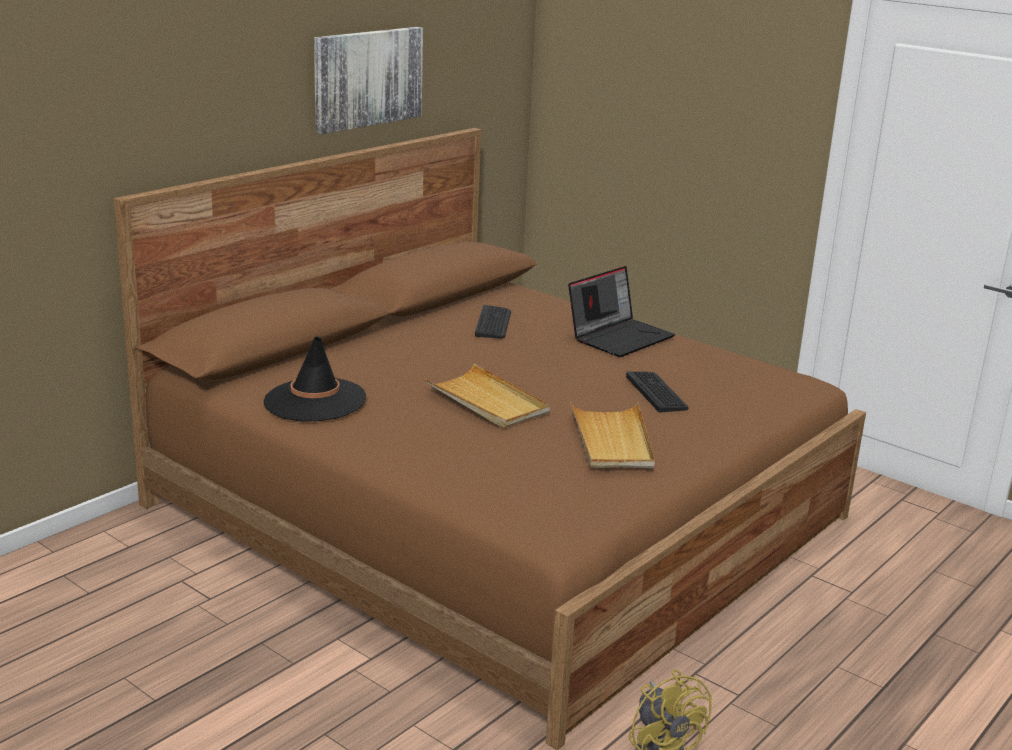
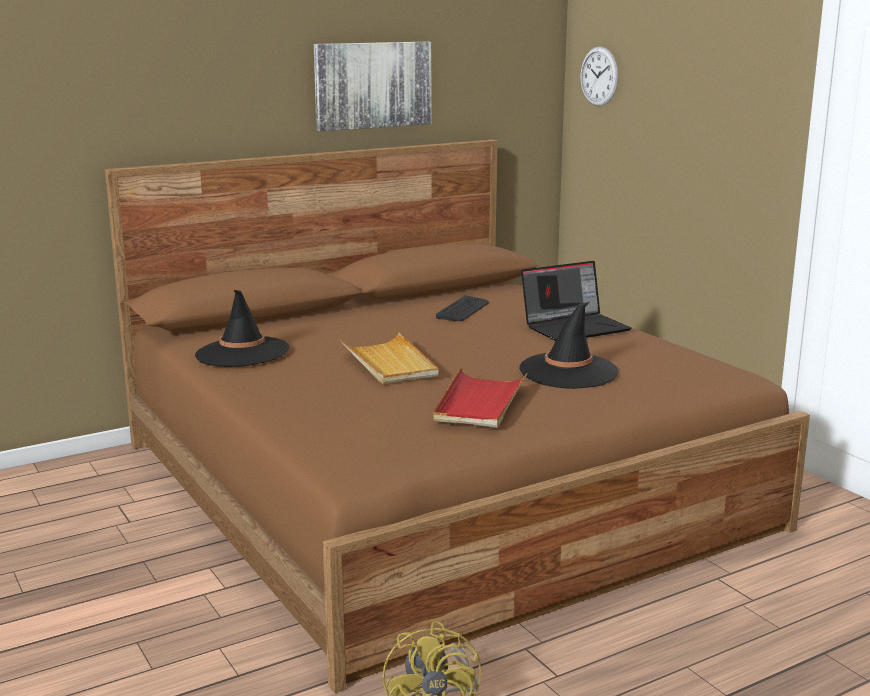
camera: 20 degrees right, 5 degrees down
(580, 59) = (599, 76): none -> wall clock
(612, 440) = (479, 402): beige tray -> red tray
(656, 392) = (568, 371): keyboard -> black hat

